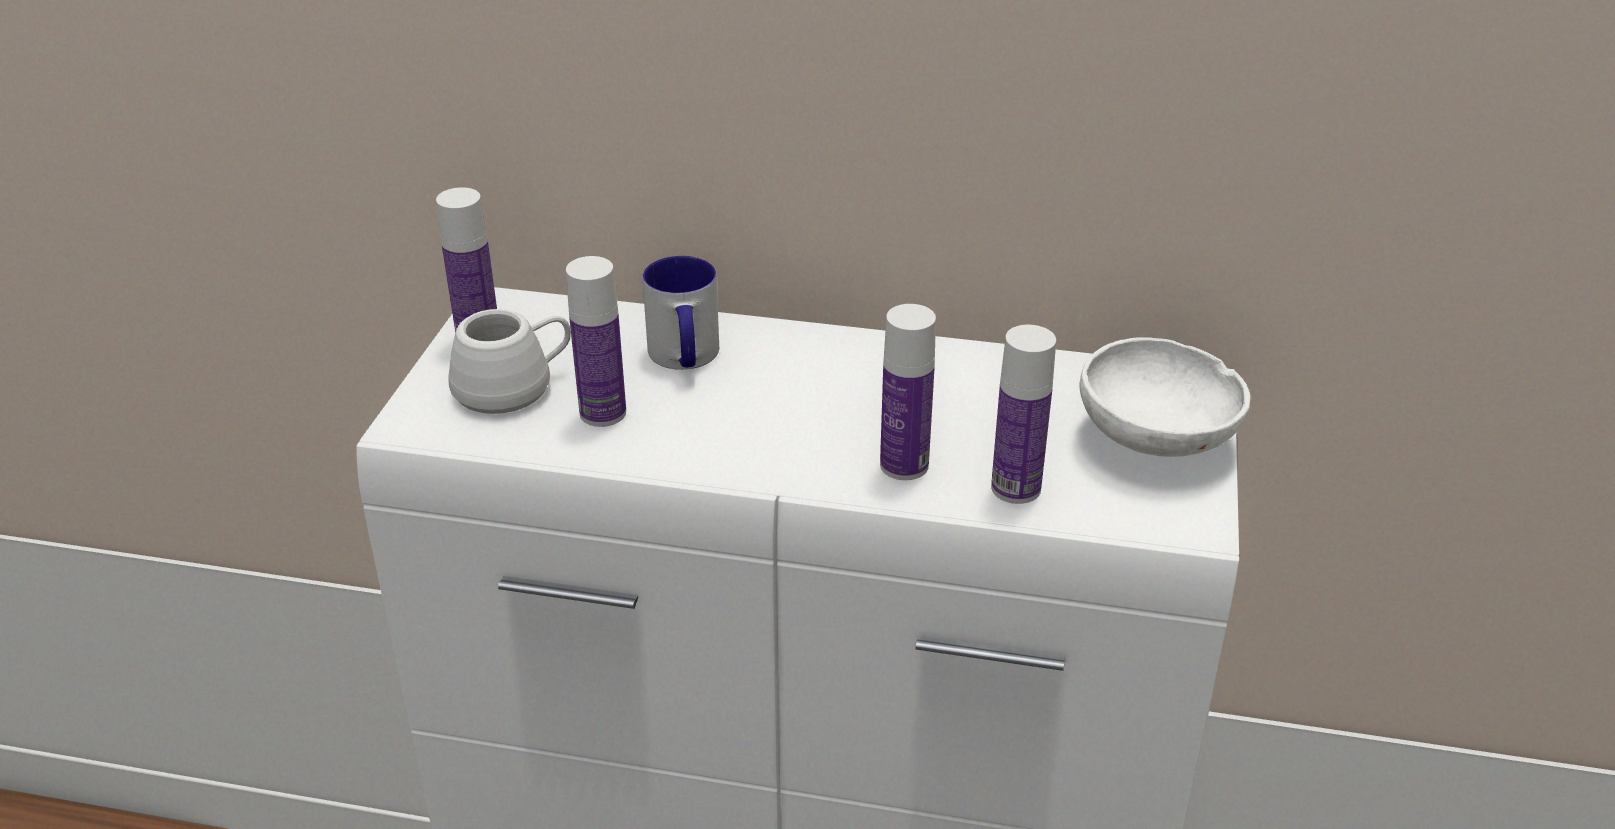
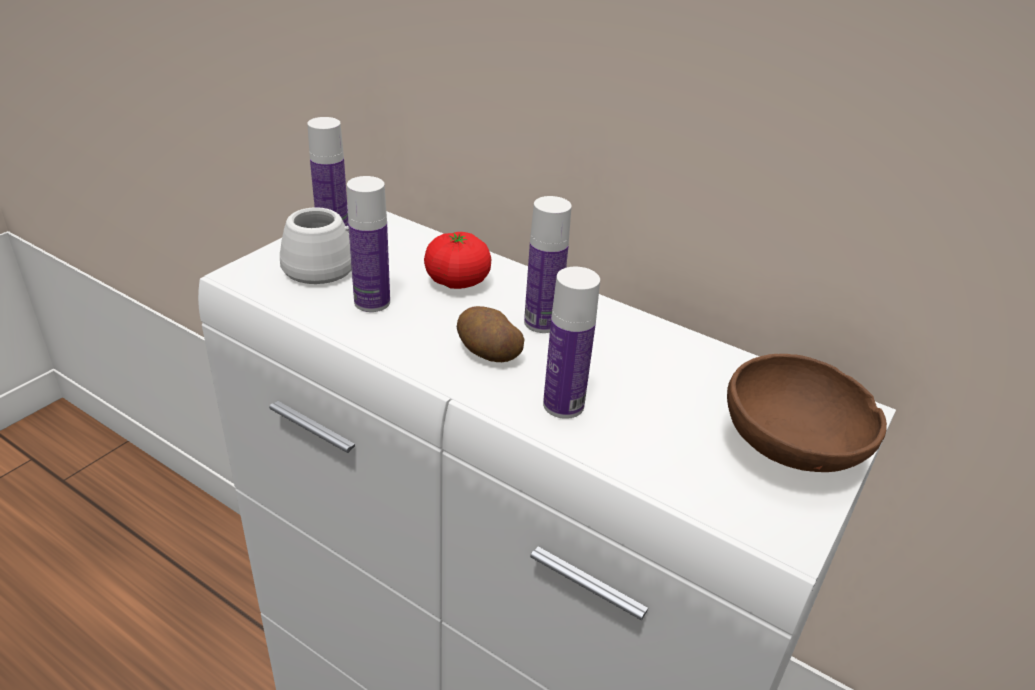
camera: 20 degrees right, 0 degrees up
(685, 358) = (457, 281): mug -> tomato
(781, 433) = (487, 352): none -> potato
(1016, 488) = (643, 452): bottle -> bottle (542, 322)
(1159, 442) = (793, 451): white bowl -> brown bowl

